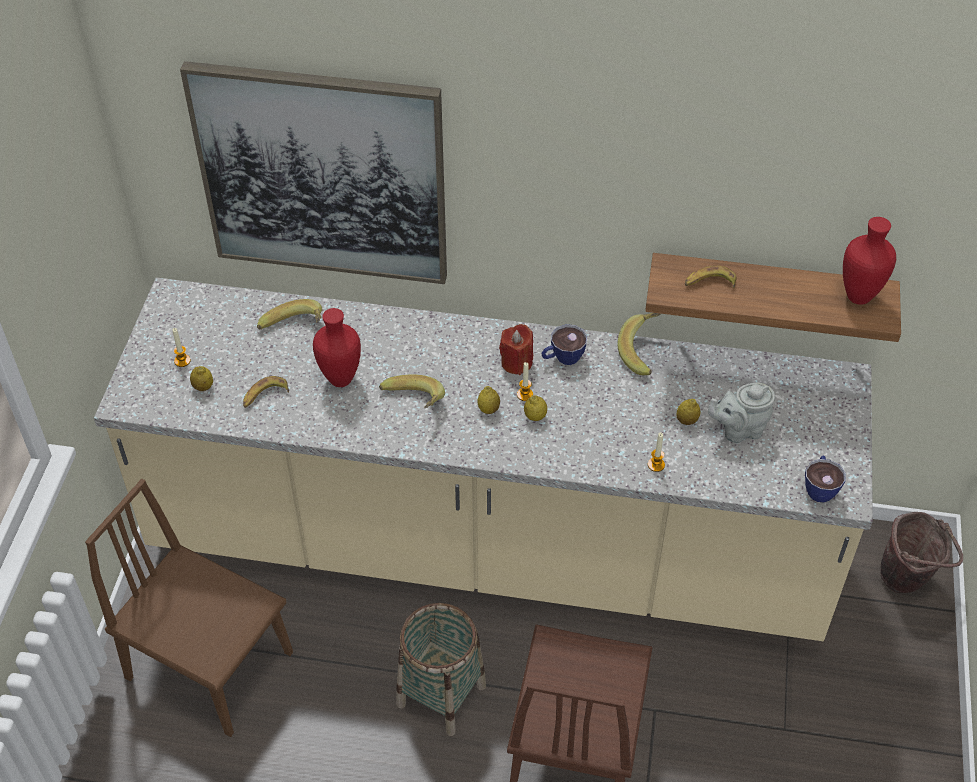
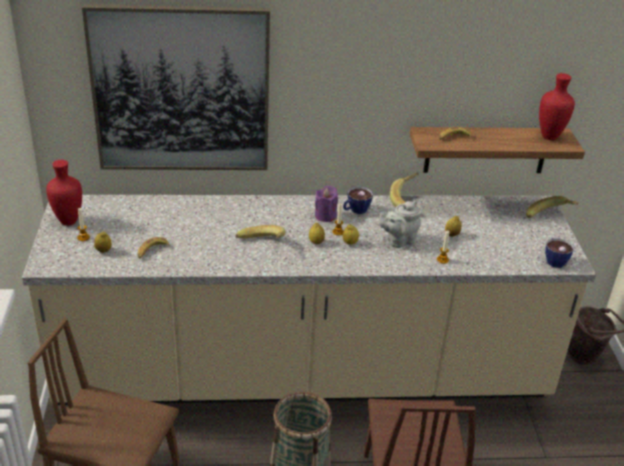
camera: 15 degrees left, 15 degrees down
(295, 330) = (163, 213): banana -> banana (549, 217)
(339, 380) = (204, 237): red vase -> red vase (67, 222)
(516, 362) = (325, 216): red candle -> purple candle
(738, 430) = (487, 236): grey teapot -> grey teapot (398, 241)

